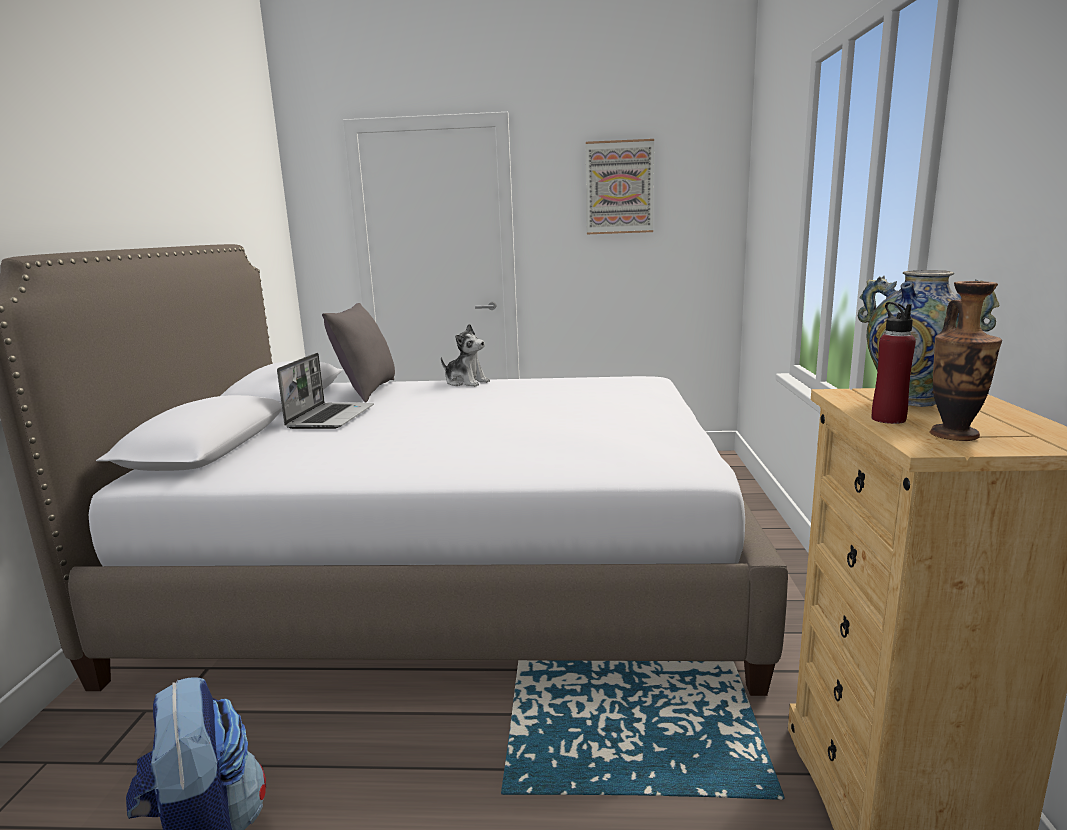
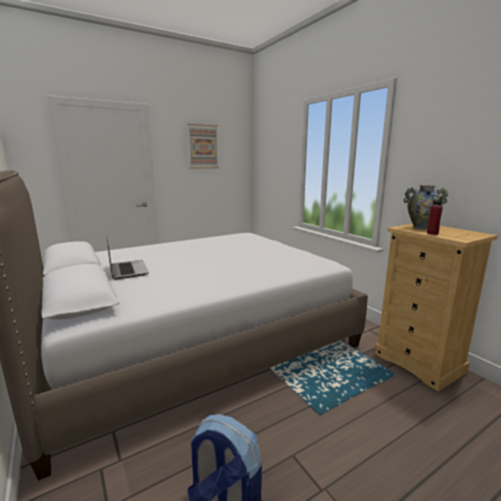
camera: 35 degrees left, 0 degrees up
(366, 391) = (118, 255): grey pillow -> none
(466, 382) = (166, 244): plush toy -> none
(954, 435) = (457, 235): vase -> none

